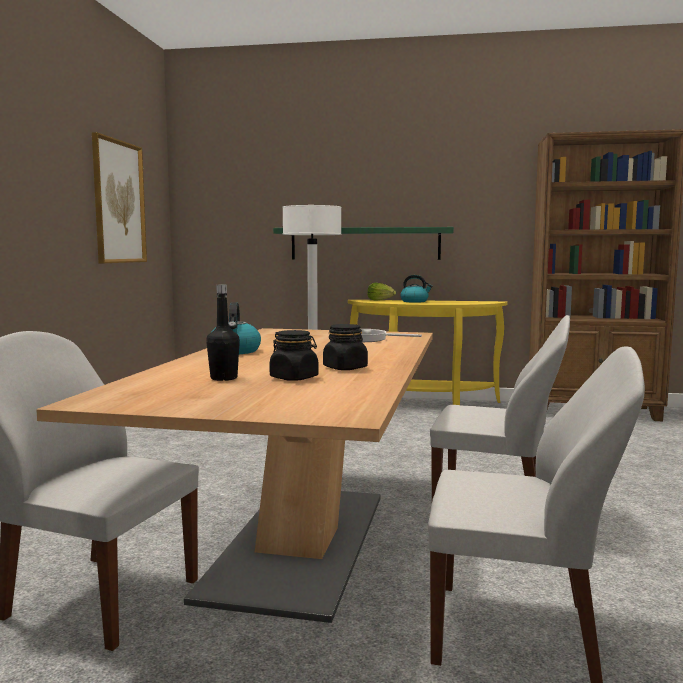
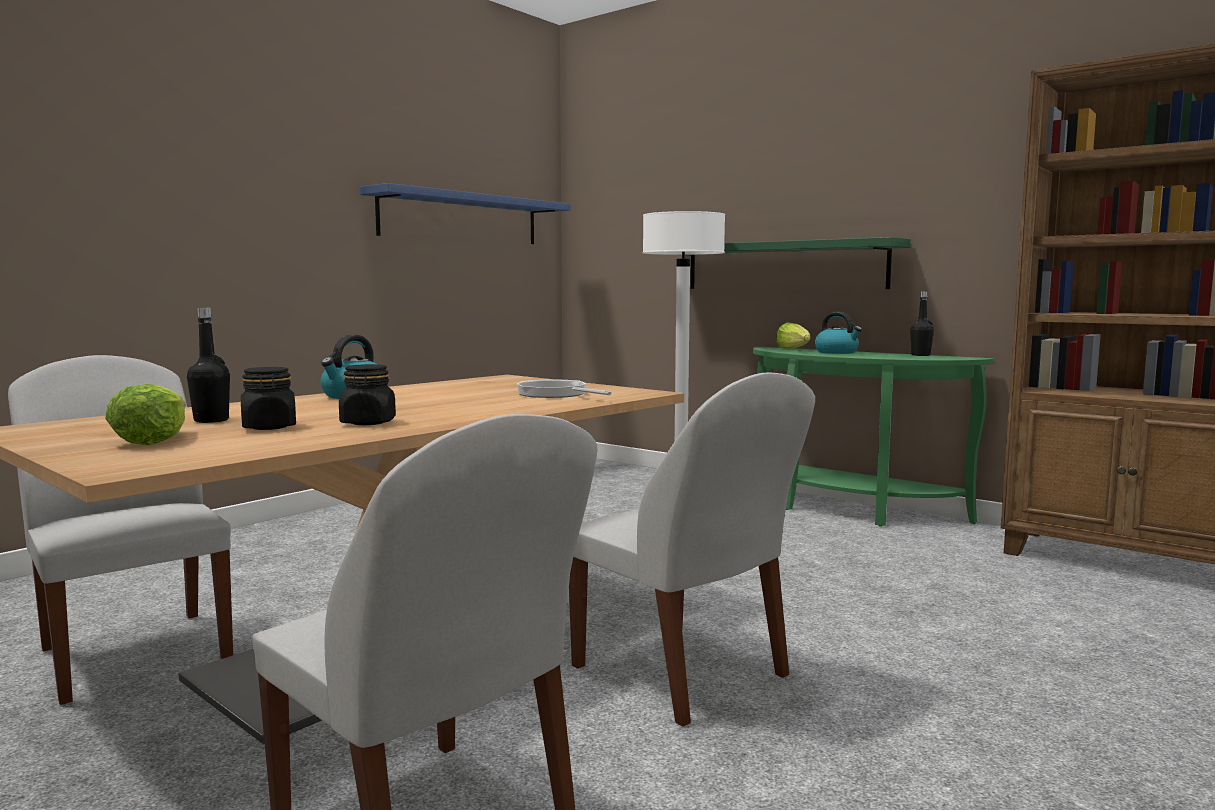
camera: 30 degrees right, 0 degrees up
(118, 202) = (461, 218): picture -> blue shelf
(260, 396) = (152, 440): none -> lettuce
(423, 404) = (845, 509): yellow console table -> green console table
(466, 301) = (920, 355): none -> black bottle

